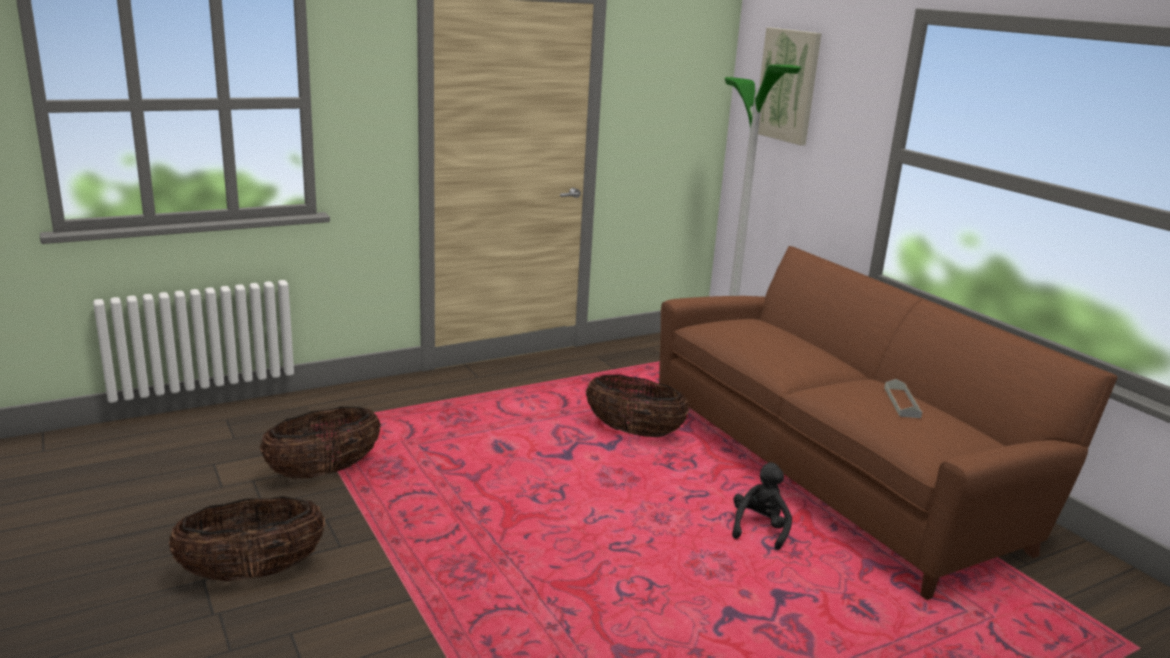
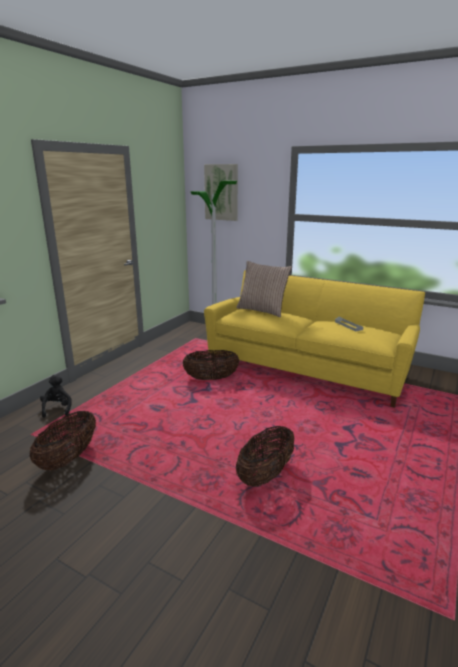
camera: 30 degrees left, 0 degrees up
(252, 572) = (85, 538): basket -> basket (265, 475)
(759, 529) = (308, 403): black plush toy -> black plush toy (57, 409)
(771, 331) = (262, 310): none -> pillow
(835, 470) = (307, 367): brown sofa -> yellow sofa

